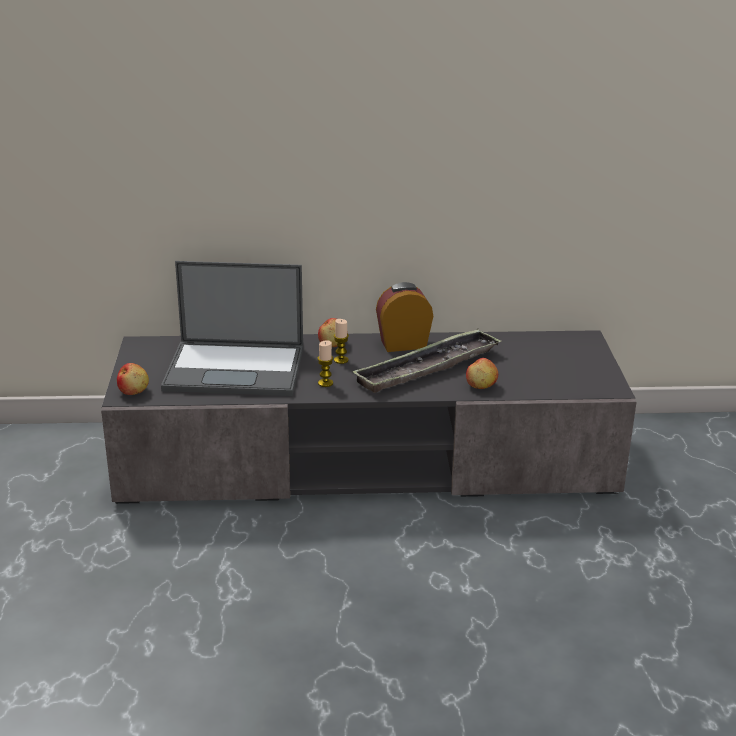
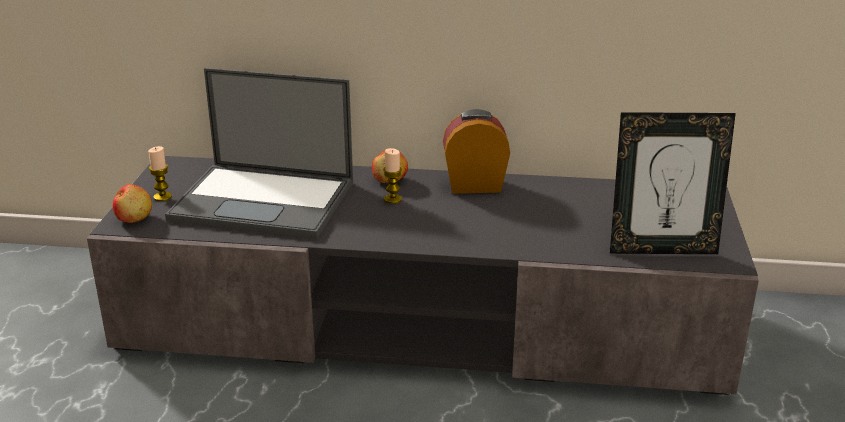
camera: 10 degrees right, 0 degrees up
(325, 383) = (363, 226): candle -> candle (162, 197)
(427, 368) = (495, 216): tray -> none
(481, 386) = (556, 244): apple -> none
(561, 384) = (662, 249): none -> picture frame

